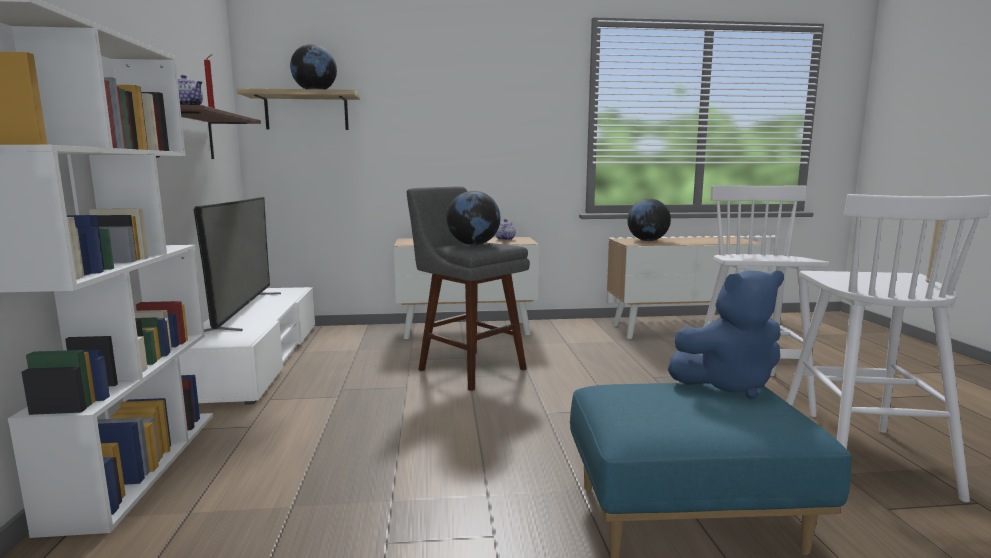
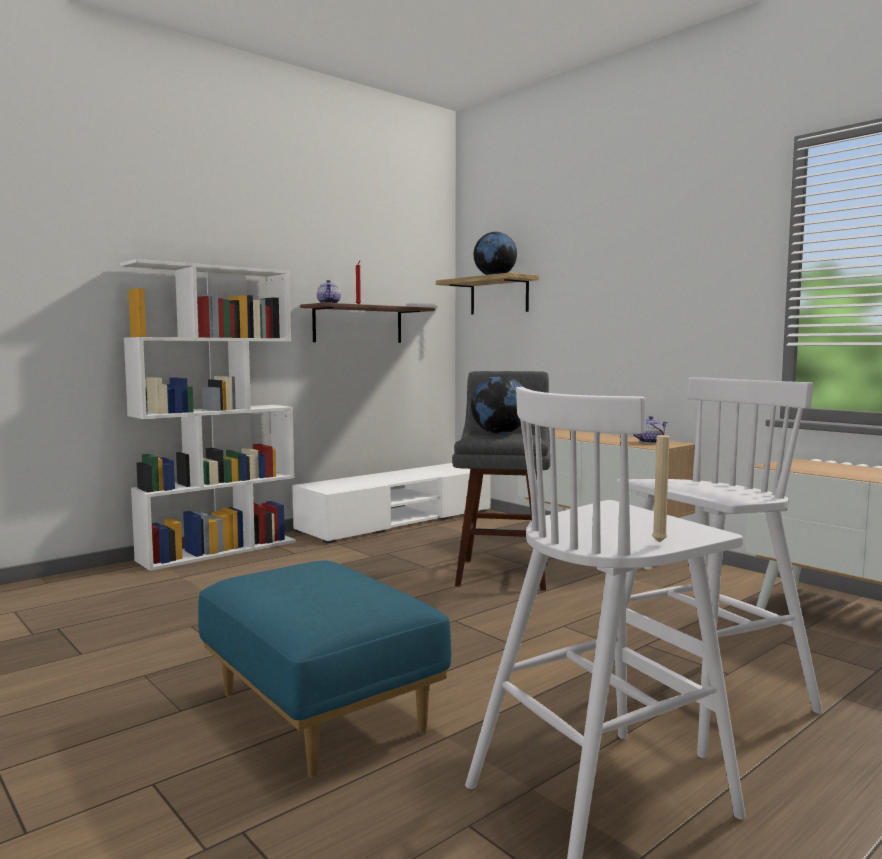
camera: 55 degrees right, 5 degrees down
(244, 310) = (394, 475): television -> none
(647, 240) = (823, 467): globe -> none
(728, 384) = (386, 592): blue plush toy -> none

